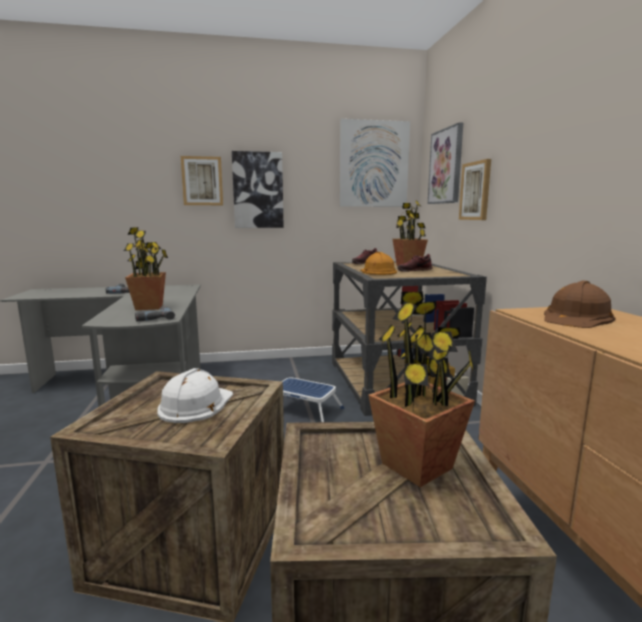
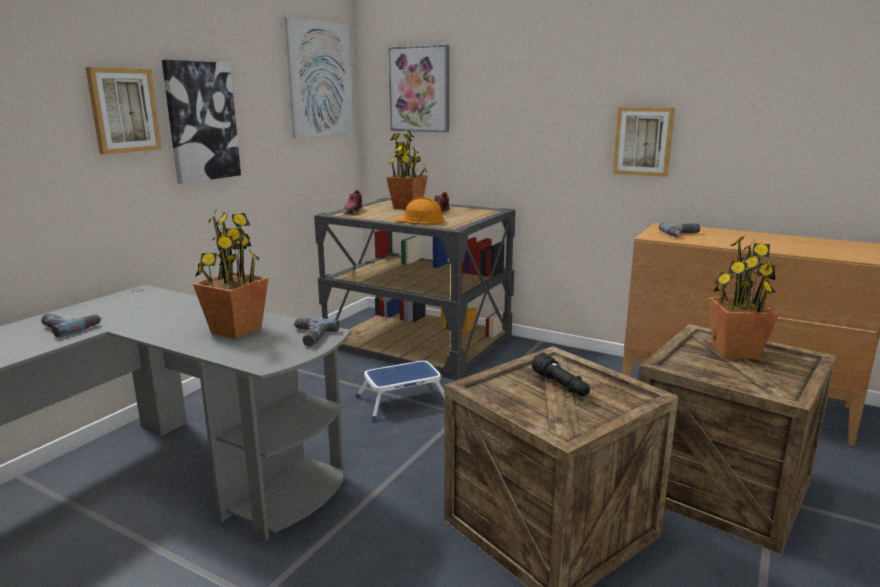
camera: 50 degrees left, 5 degrees up
(195, 404) = (561, 386): white hard hat -> black flashlight
(475, 191) = (481, 122): picture -> picture (643, 141)
(576, 318) = (683, 234): brown hard hat -> power drill

